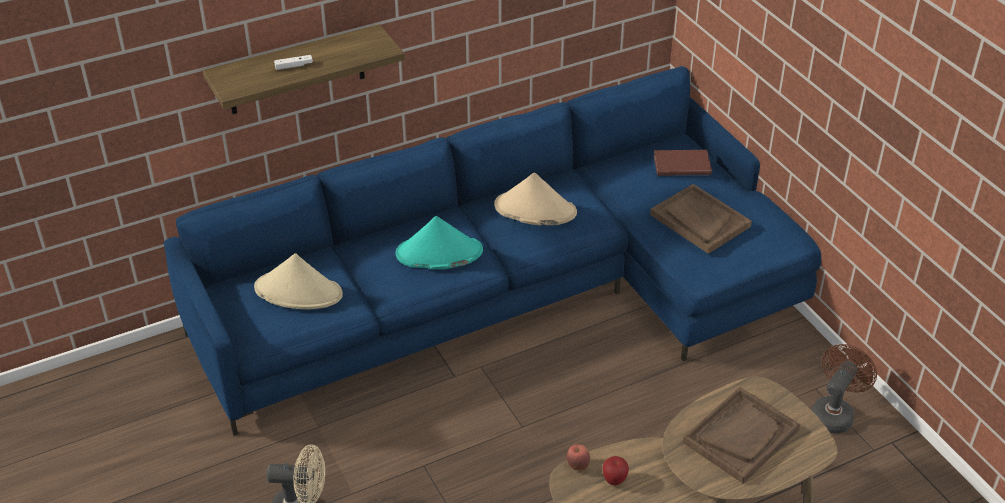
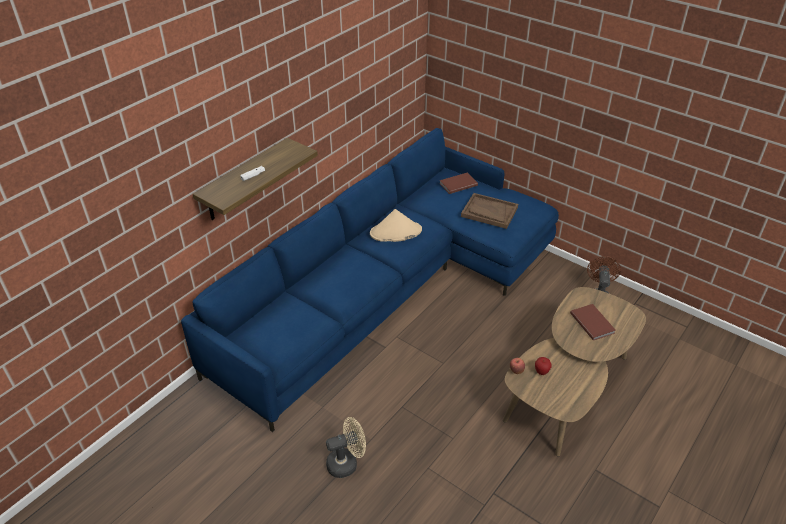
camera: 25 degrees left, 0 degrees up
(299, 291) = (287, 324): beige hat -> none
(439, 253) = (357, 274): turquoise hat -> none
(740, 436) = (592, 322): brown tray -> brown book

